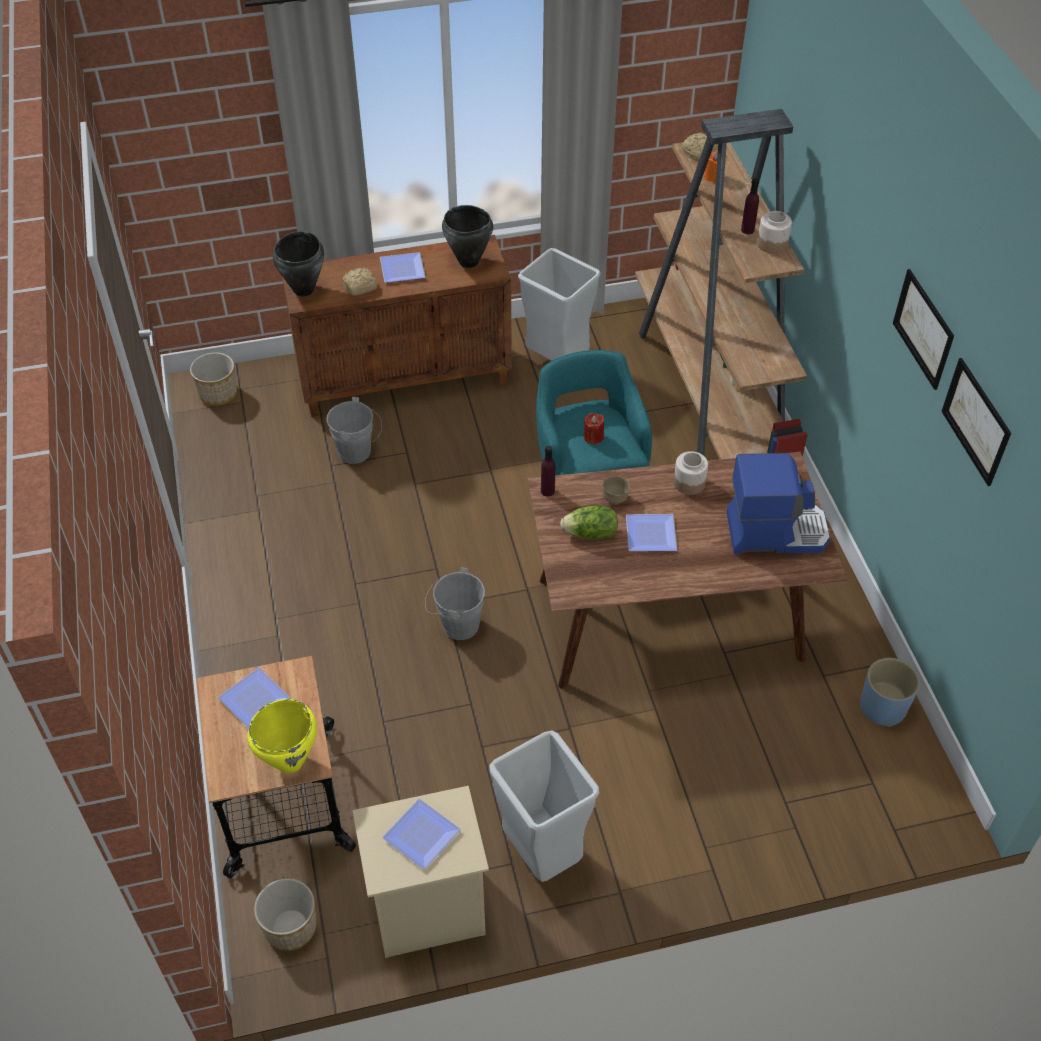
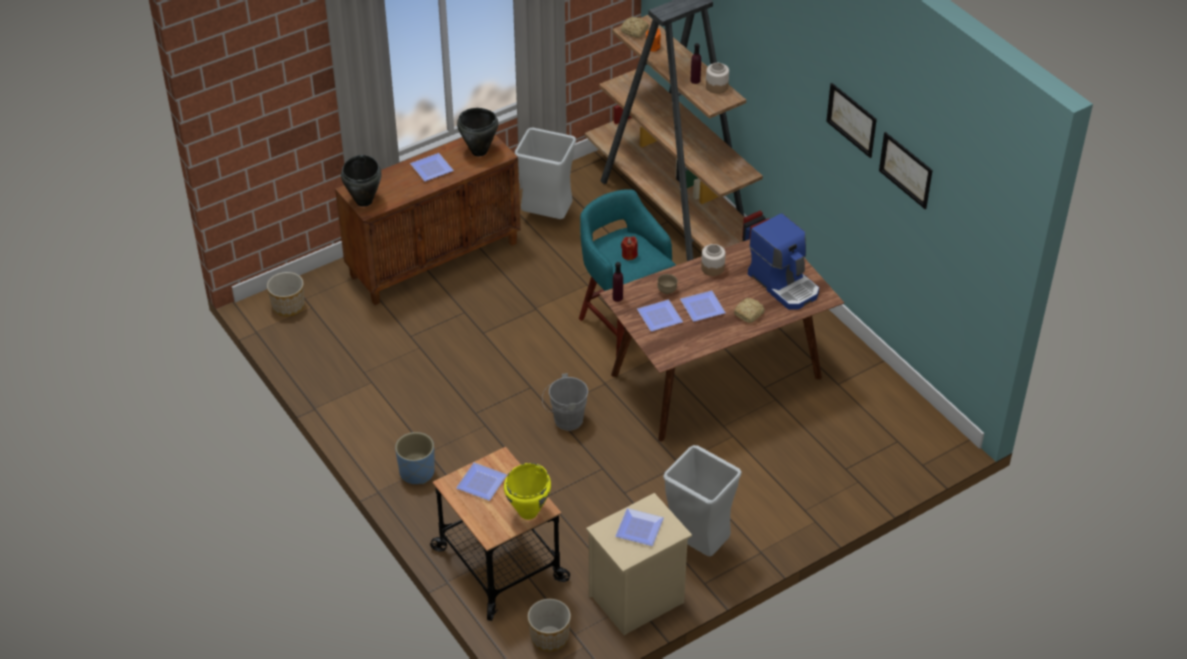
camera: 20 degrees left, 5 degrees down
(358, 452) = (426, 321): grey bucket -> none
(361, 286) = (407, 188): bread -> bread (749, 314)
(590, 533) = (661, 317): lettuce -> plate
(775, 531) = (784, 284): coffee machine -> coffee machine turned 75 degrees clockwise
(882, 707) = (885, 393): blue planter -> blue planter (416, 472)

